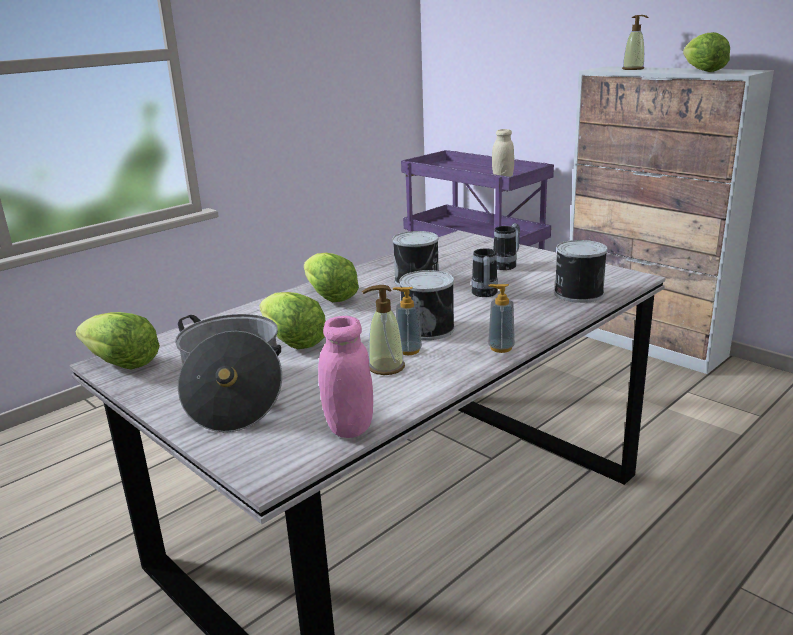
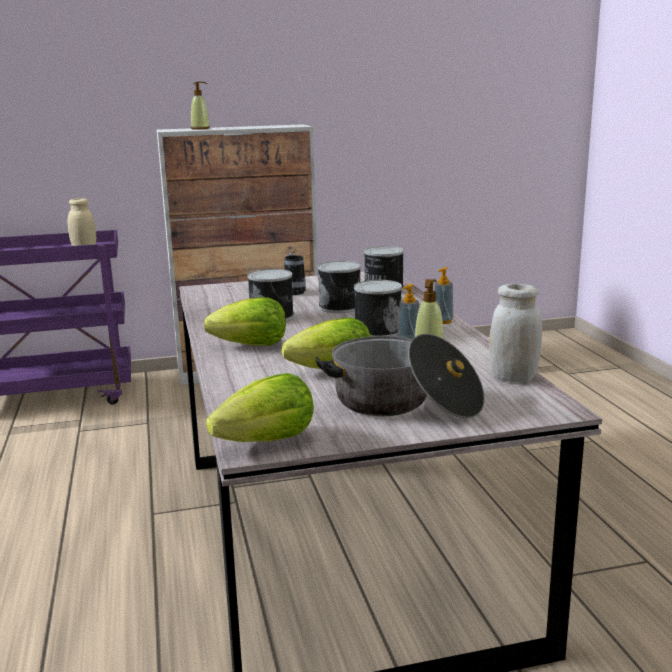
camera: 60 degrees left, 5 degrees down
(349, 427) = (513, 377): pink jar -> white jar
(484, 295) = (341, 307): mug -> can
(702, 71) = (265, 126): lettuce -> none

